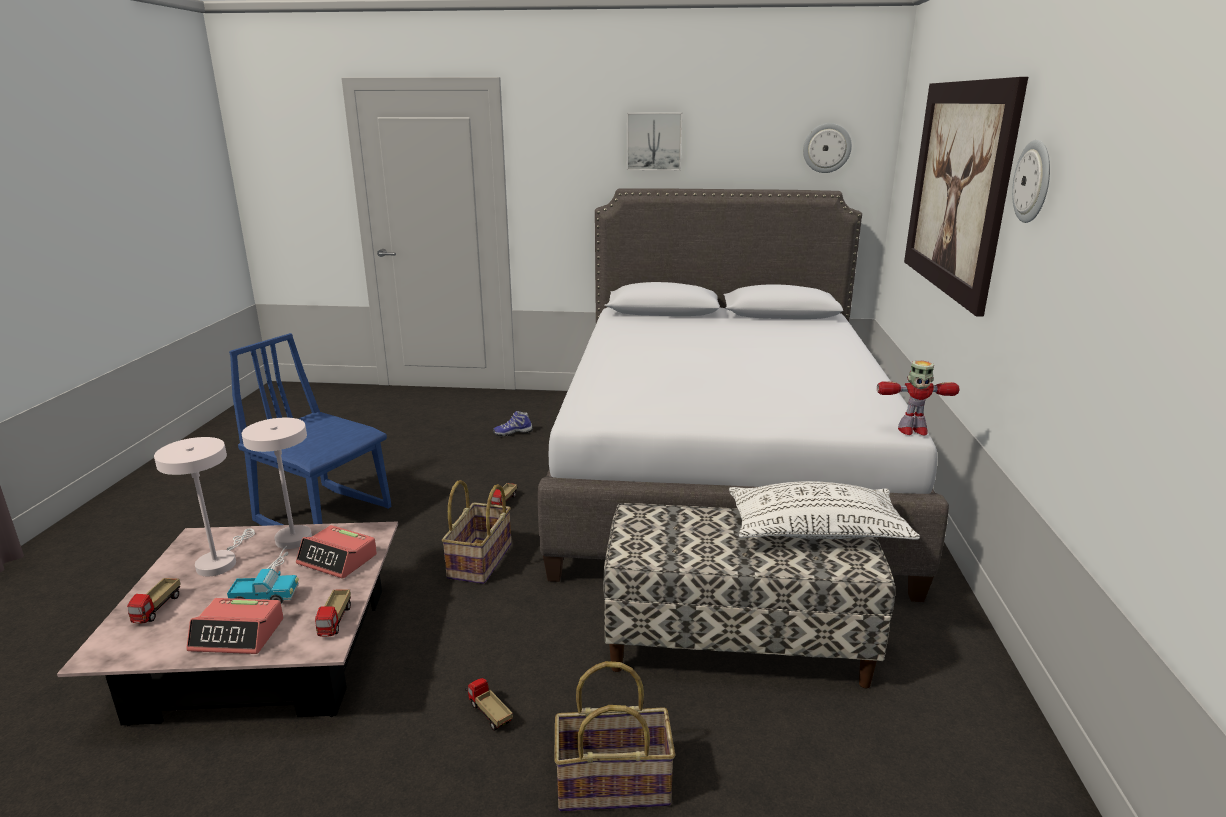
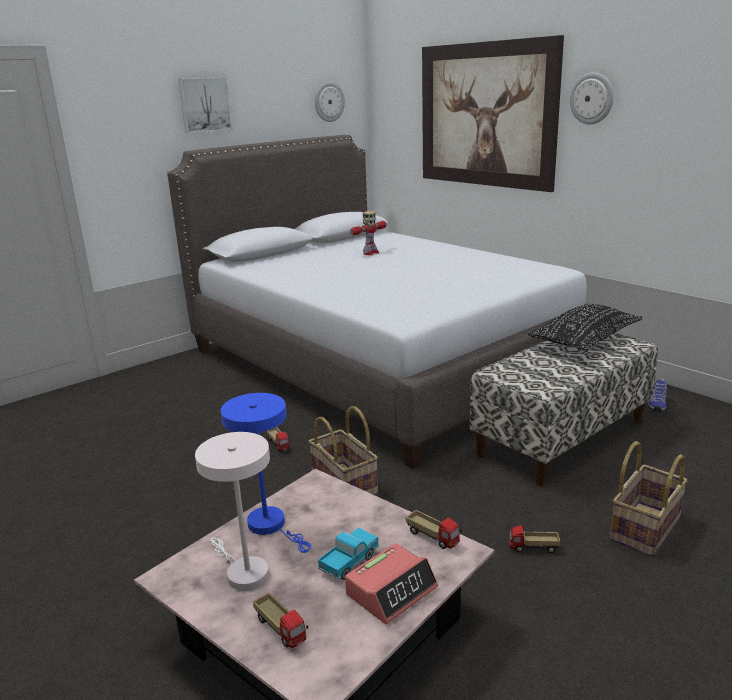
camera: 45 degrees left, 0 degrees up
(291, 543) = (271, 526): white table lamp -> blue table lamp
(325, 515) = (141, 531): blue chair -> none
(338, 559) = (336, 511): alarm clock -> none
(512, 433) = (180, 401): shoe -> shoe (656, 404)
(816, 531) = (585, 340): white pillow -> black pillow
(912, 430) = (566, 268): toy robot -> toy robot (370, 253)

